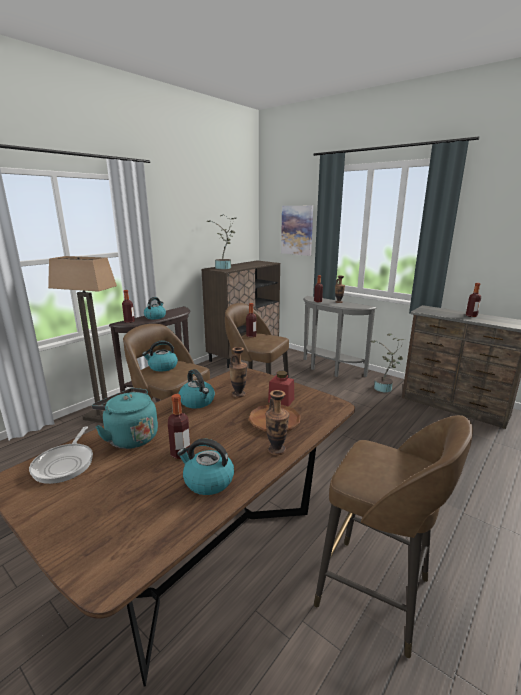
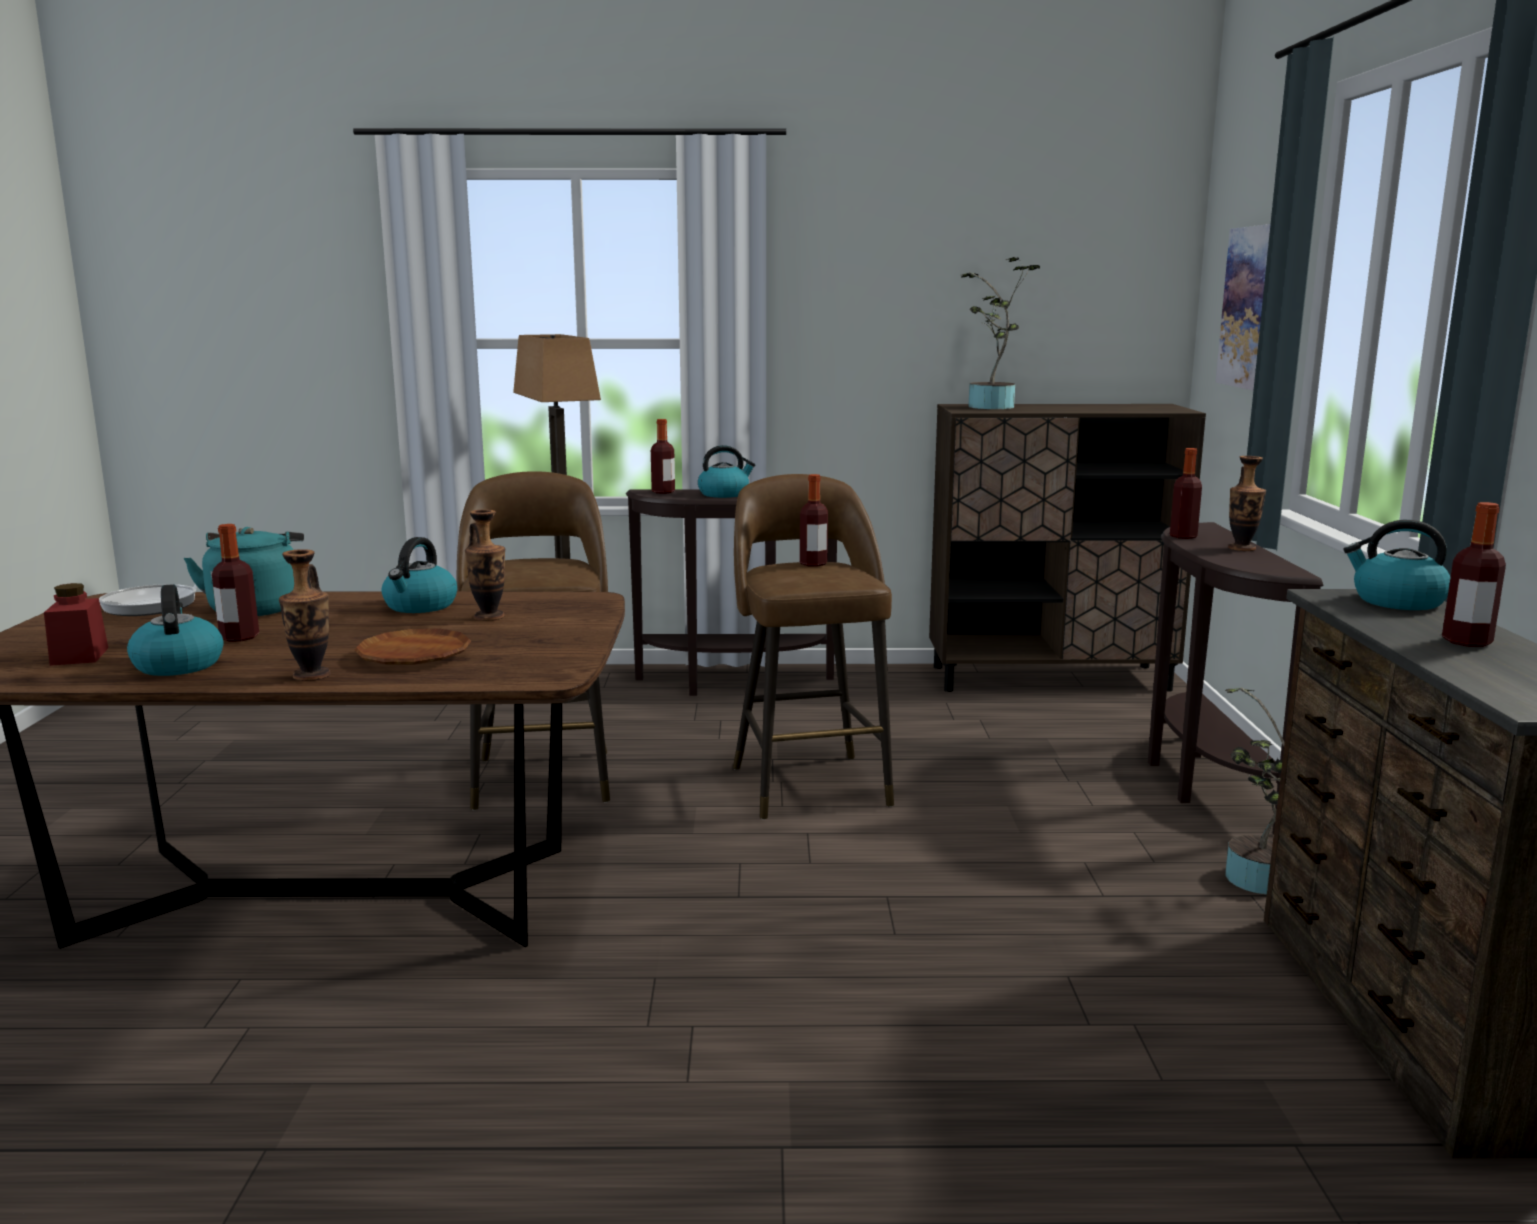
camera: 50 degrees right, 5 degrees down
(162, 367) = (530, 563): kettle -> kettle (1396, 601)
(281, 400) = (508, 642): red jar -> red jar (79, 656)
(329, 370) = (1201, 783): grey console table -> brown console table
(376, 594) = (370, 1086): brown stool -> none

